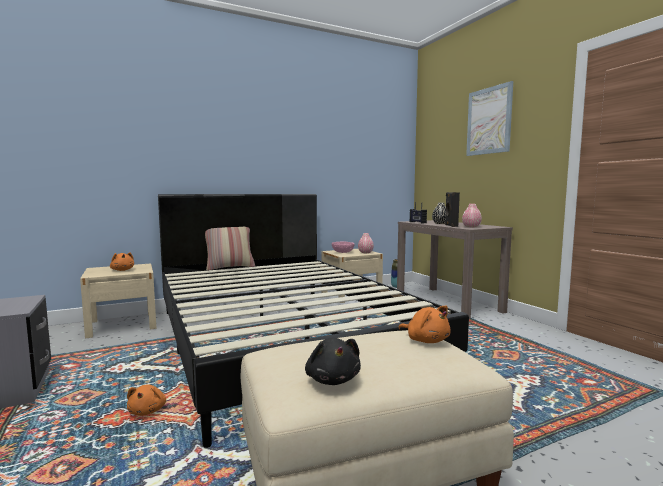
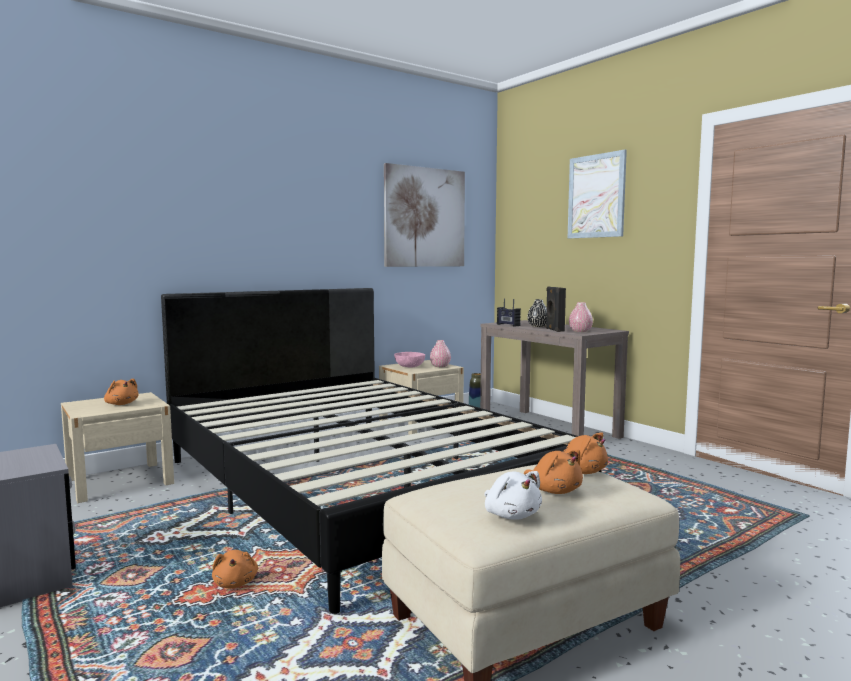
camera: 10 degrees left, 0 degrees up
(230, 267) = (262, 393): pillow -> none
(332, 379) = (511, 515): black plush toy -> white plush toy
(358, 143) = (425, 217): none -> picture
(388, 357) = (554, 490): none -> orange plush toy

